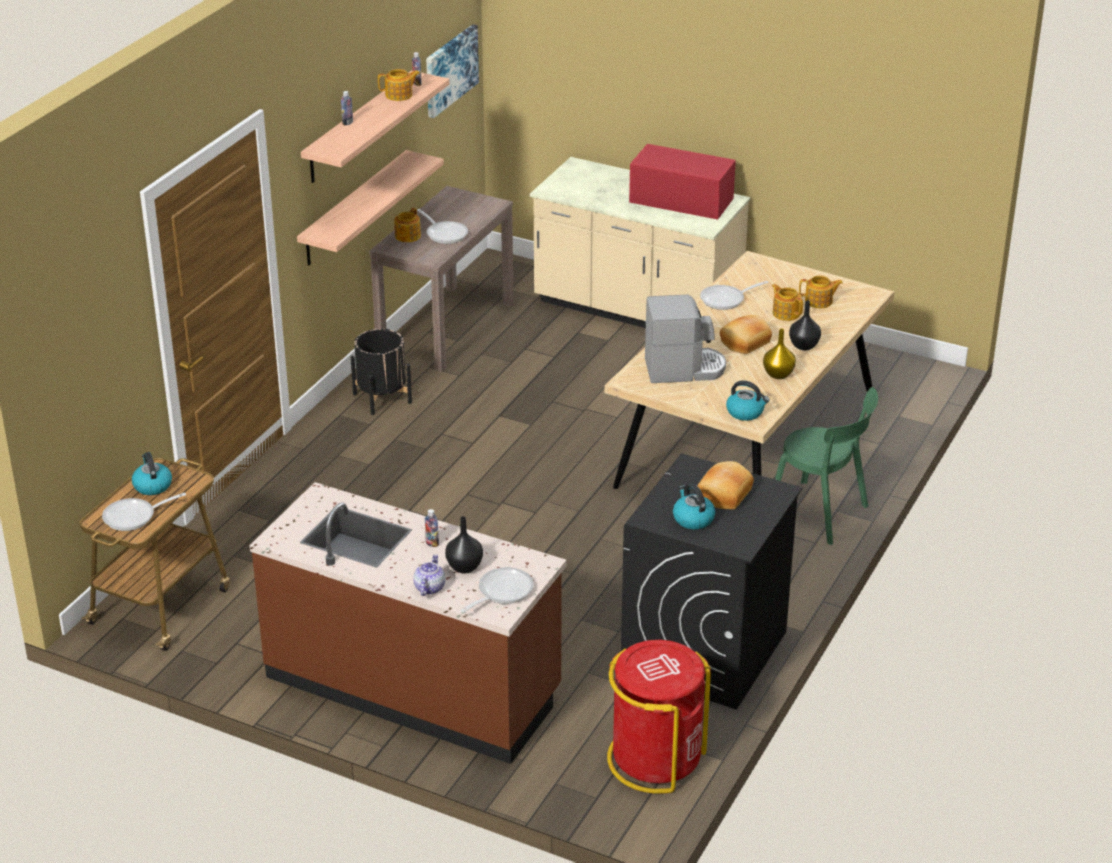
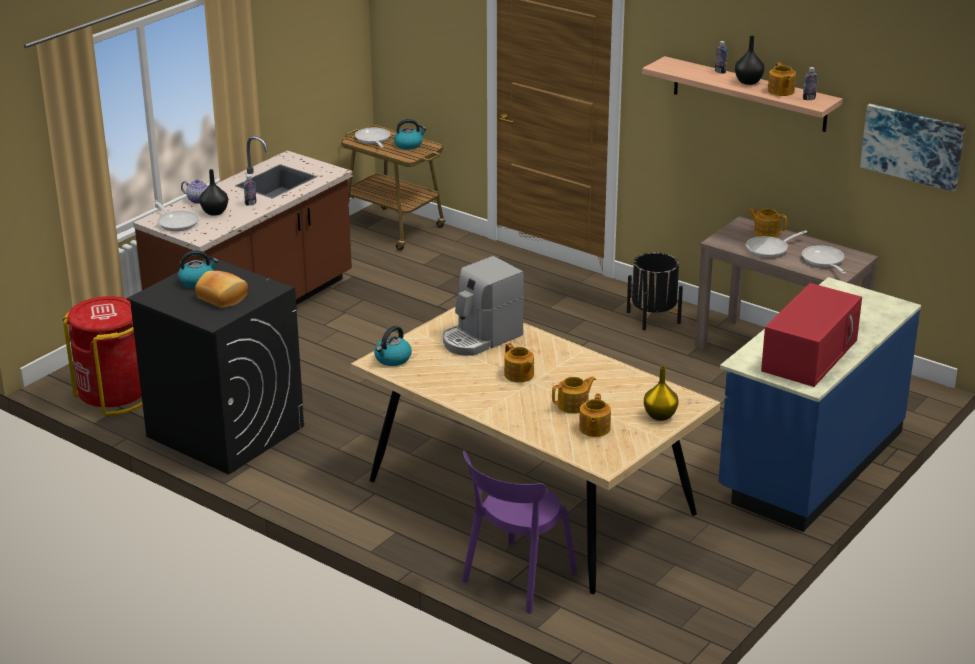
camera: 100 degrees right, 5 degrees down
(354, 208) = (729, 163): shelf -> none
(636, 311) = (809, 463): beige counter -> blue counter
(684, 369) = (481, 338): coffee machine -> coffee machine turned 45 degrees clockwise
(726, 300) = (610, 375): frying pan -> frying pan (824, 261)
(746, 343) = (519, 375): bread -> teapot
(778, 374) = (454, 384): yellow vase -> yellow vase (661, 416)
(803, 346) = (504, 406): black vase -> black vase (748, 81)
(821, 514) = (394, 522): green chair -> none
(874, 440) = (516, 579): none -> purple chair

